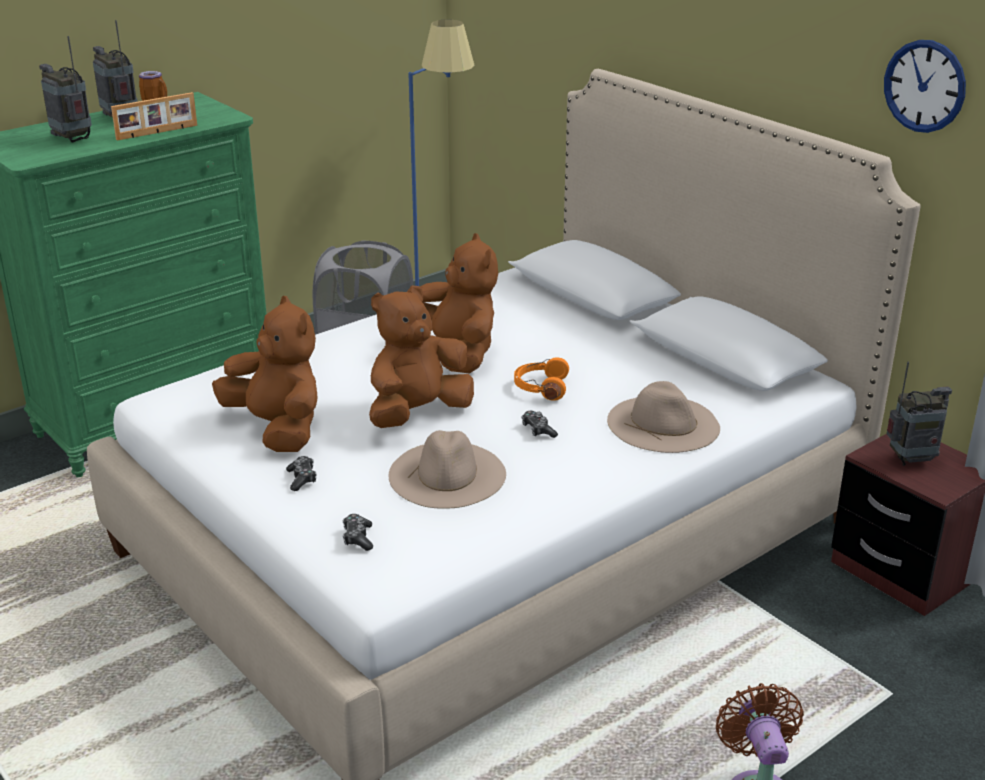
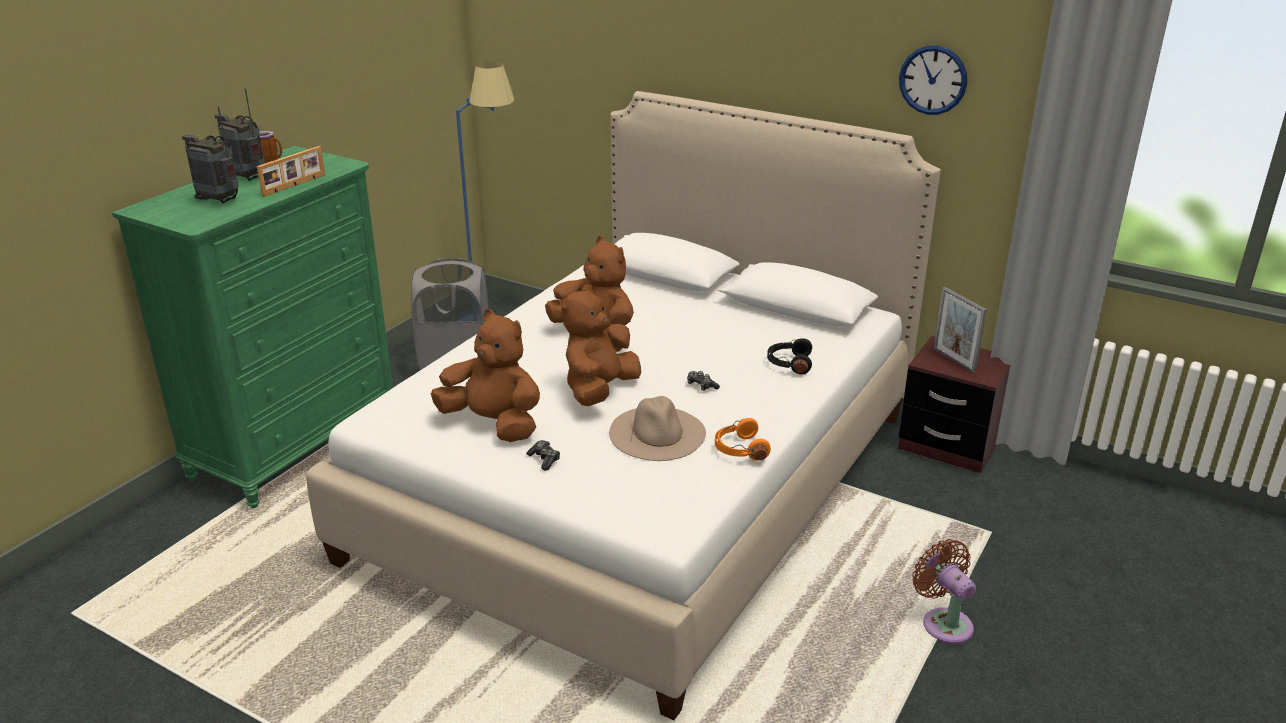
camera: 20 degrees left, 0 degrees up
(358, 538) = (625, 496): game controller -> none
(540, 388) = (679, 353): orange headphones -> orange headphones (739, 449)
(663, 423) = (789, 363): beige hat -> black headphones
(911, 460) = (954, 360): radio -> picture frame

